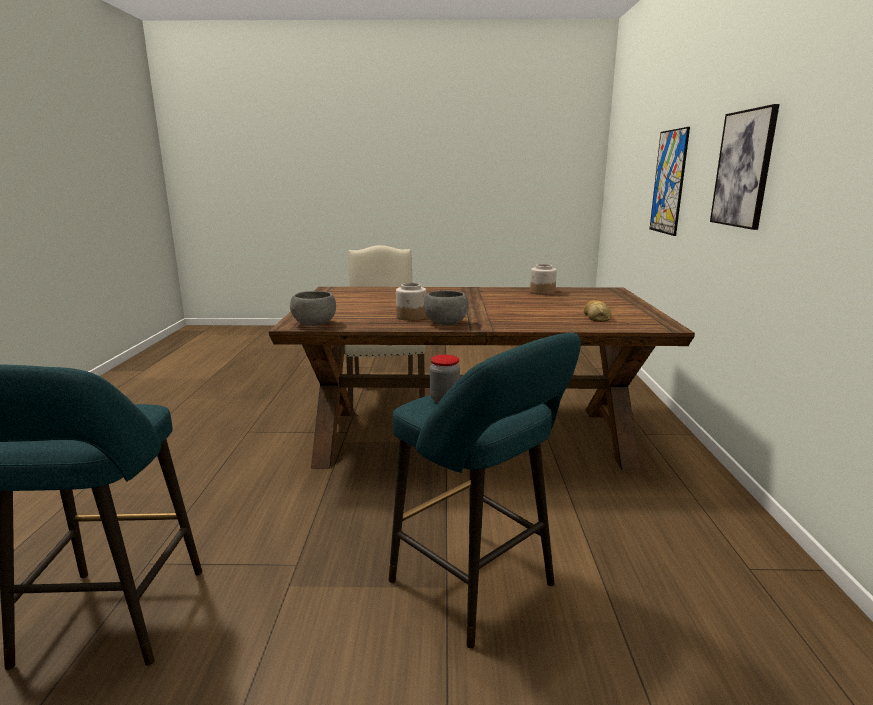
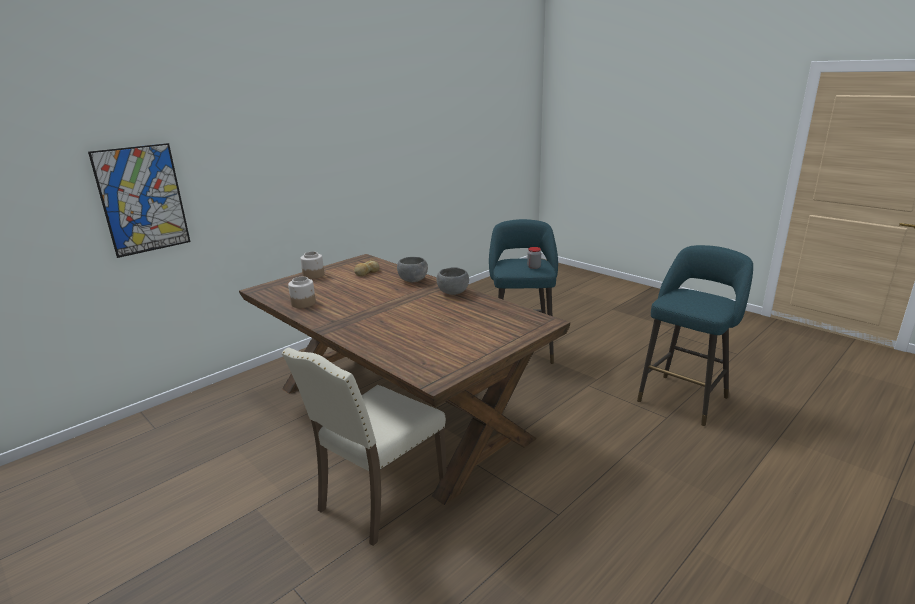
camera: 135 degrees left, 5 degrees up
(314, 324) = (532, 318): grey bowl -> grey bowl (413, 280)
(411, 317) = (458, 305): jar -> jar (313, 275)
(743, 169) = (277, 167): picture -> none

